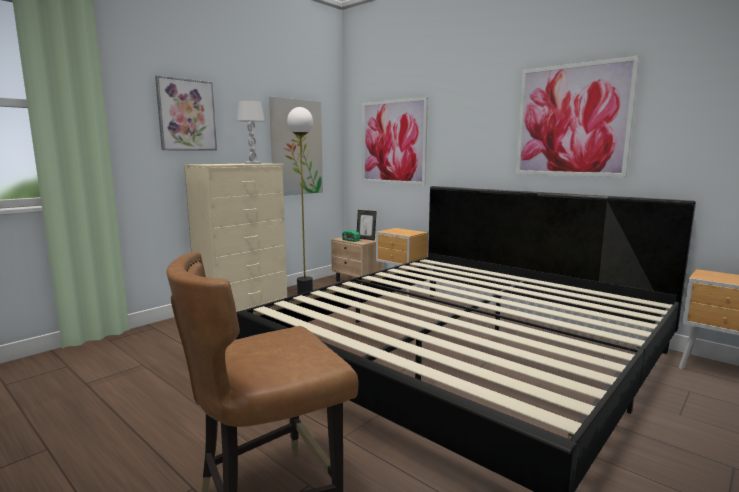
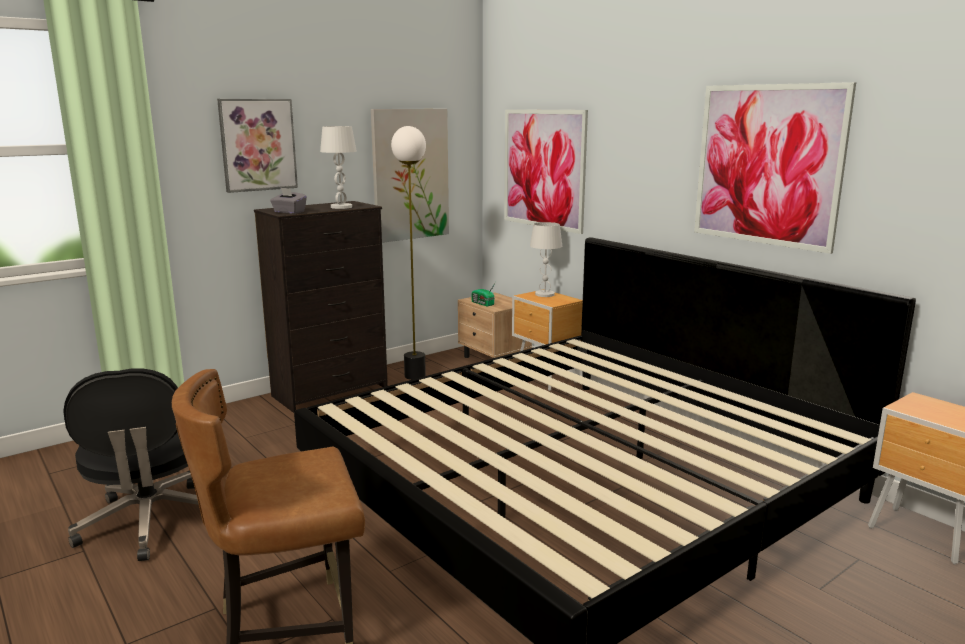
camera: 10 degrees right, 5 degrees up
(111, 417) = (150, 523): none -> black office chair
(214, 164) = (289, 212): none -> grey tissue box
(244, 308) = (331, 392): beige dresser -> black dresser
(366, 239) = (505, 301): picture frame -> none
(398, 230) = (544, 294): none -> white table lamp

